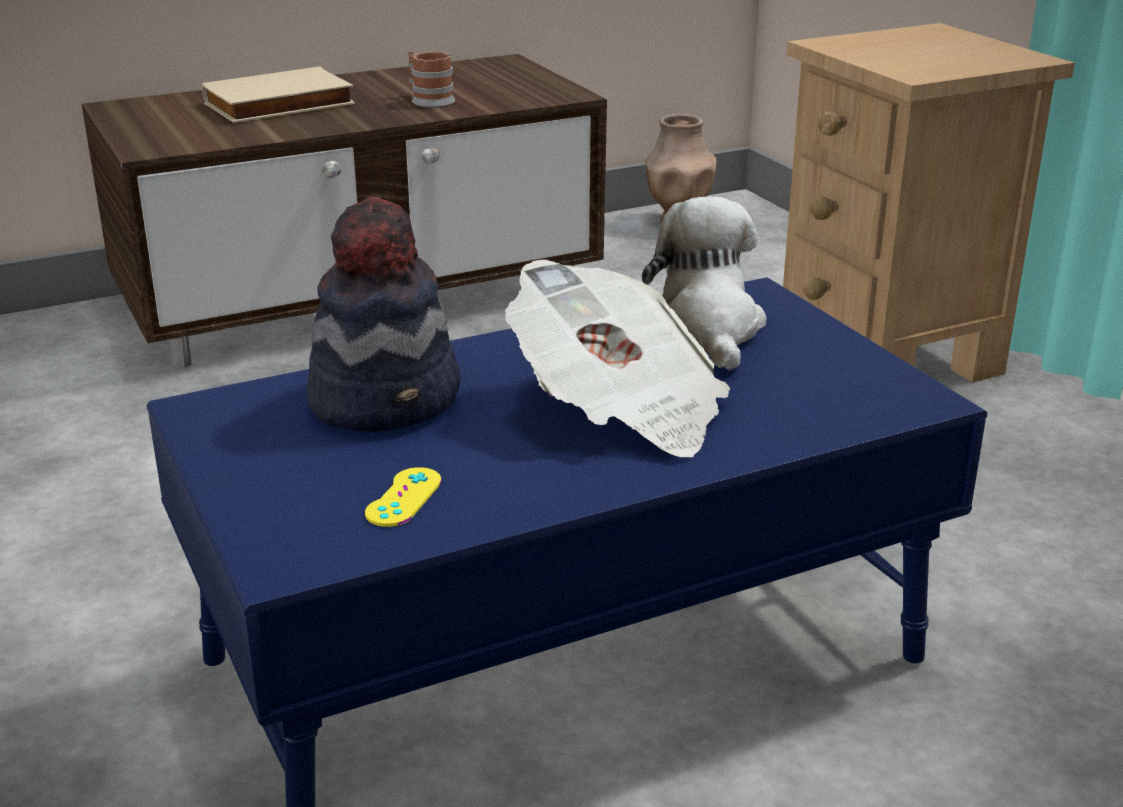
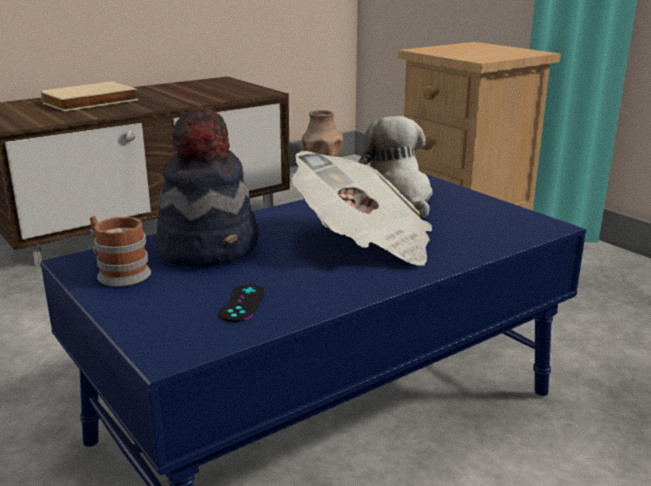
camera: 10 degrees left, 5 degrees down
(403, 497) = (242, 303): yellow game controller -> black game controller
(428, 100) = (183, 97): mug -> mug (118, 273)

